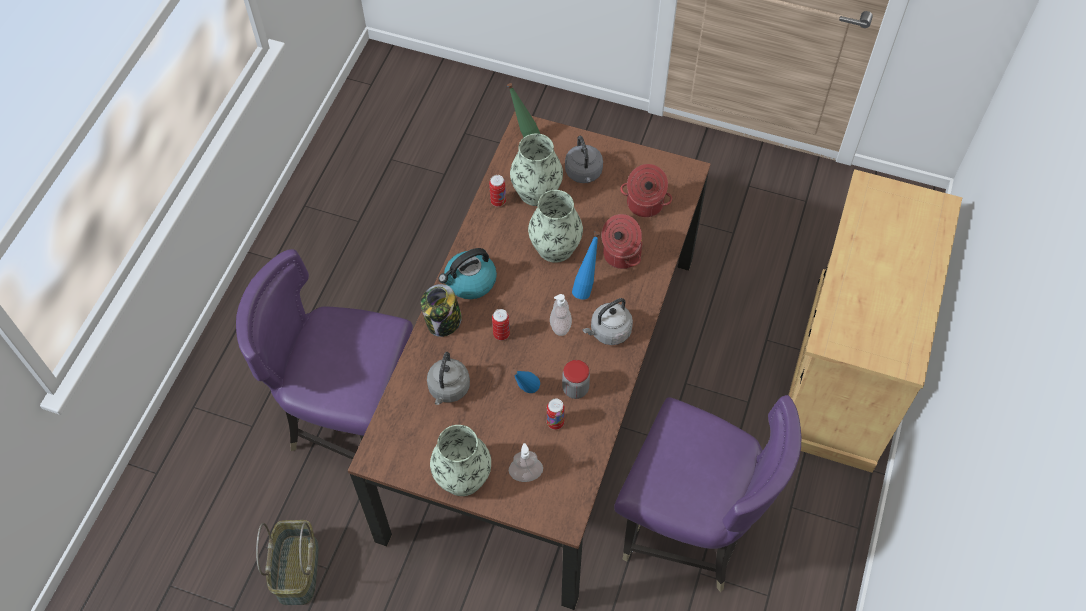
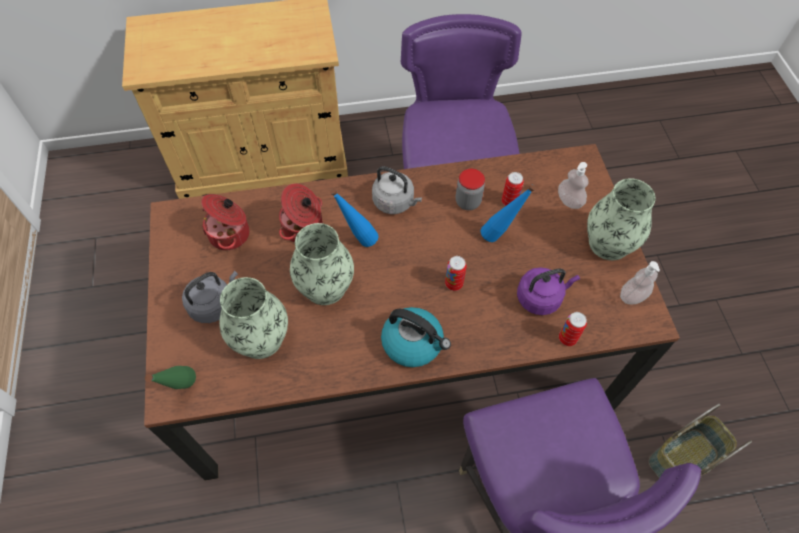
camera: 120 degrees left, 0 degrees up
(443, 322) = (475, 342): jar -> none
(448, 389) = (540, 298): grey kettle -> purple kettle
(498, 201) = (293, 370): can -> can (567, 338)
(560, 326) = (413, 241): soap dispenser -> soap dispenser (632, 296)

